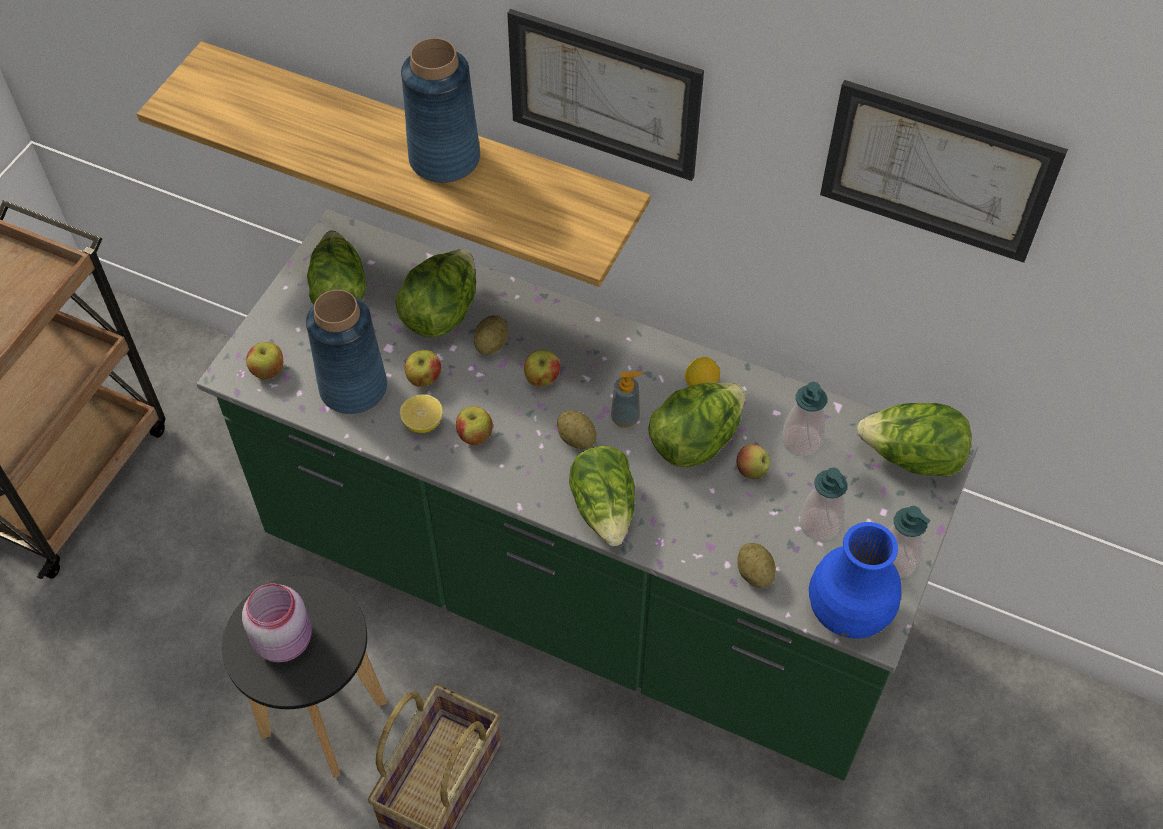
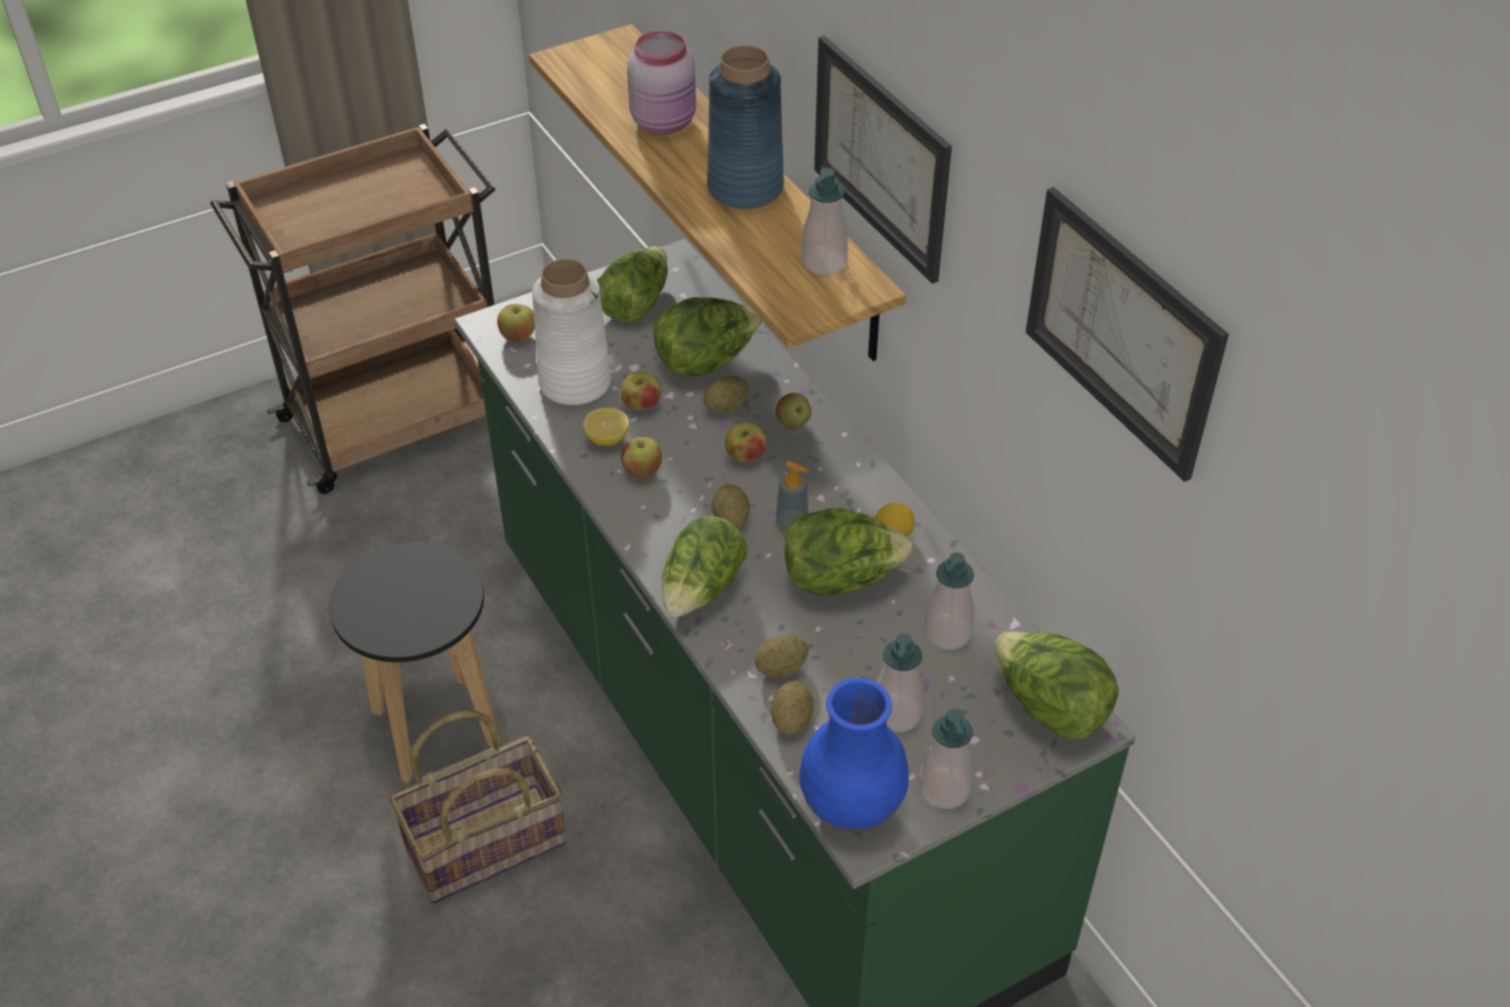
camera: 35 degrees right, 10 degrees down
(285, 639) = (399, 593): pink jar -> pink jar (665, 122)
(353, 388) = (574, 383): blue vase -> white vase
(566, 197) = (824, 262): none -> soap dispenser
(714, 537) = (781, 668): none -> potato
(751, 471) = (872, 632): apple -> apple (793, 424)

